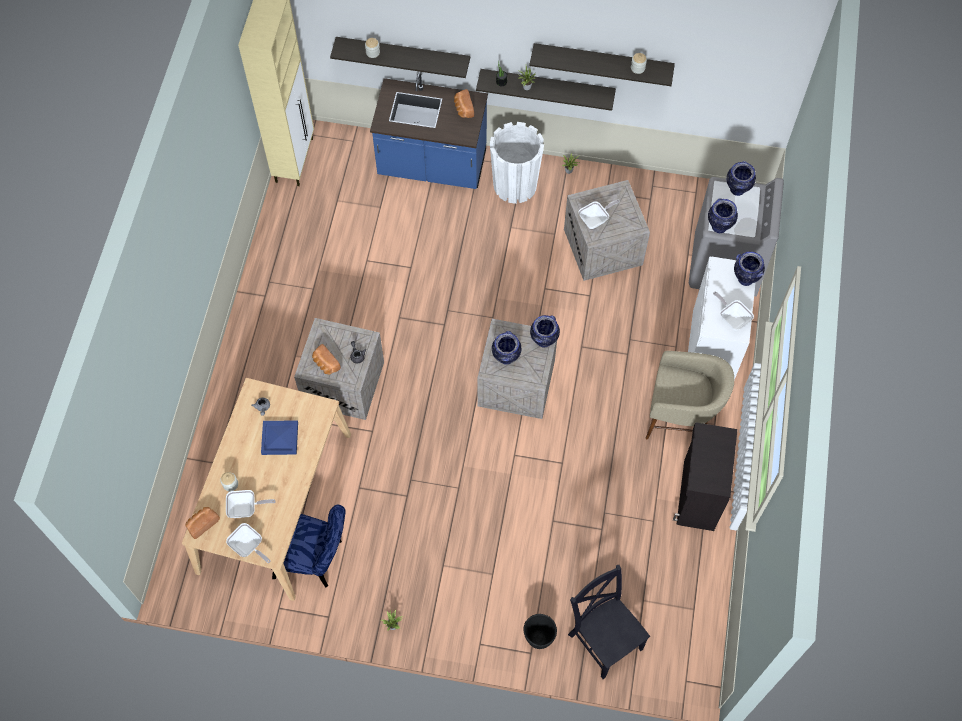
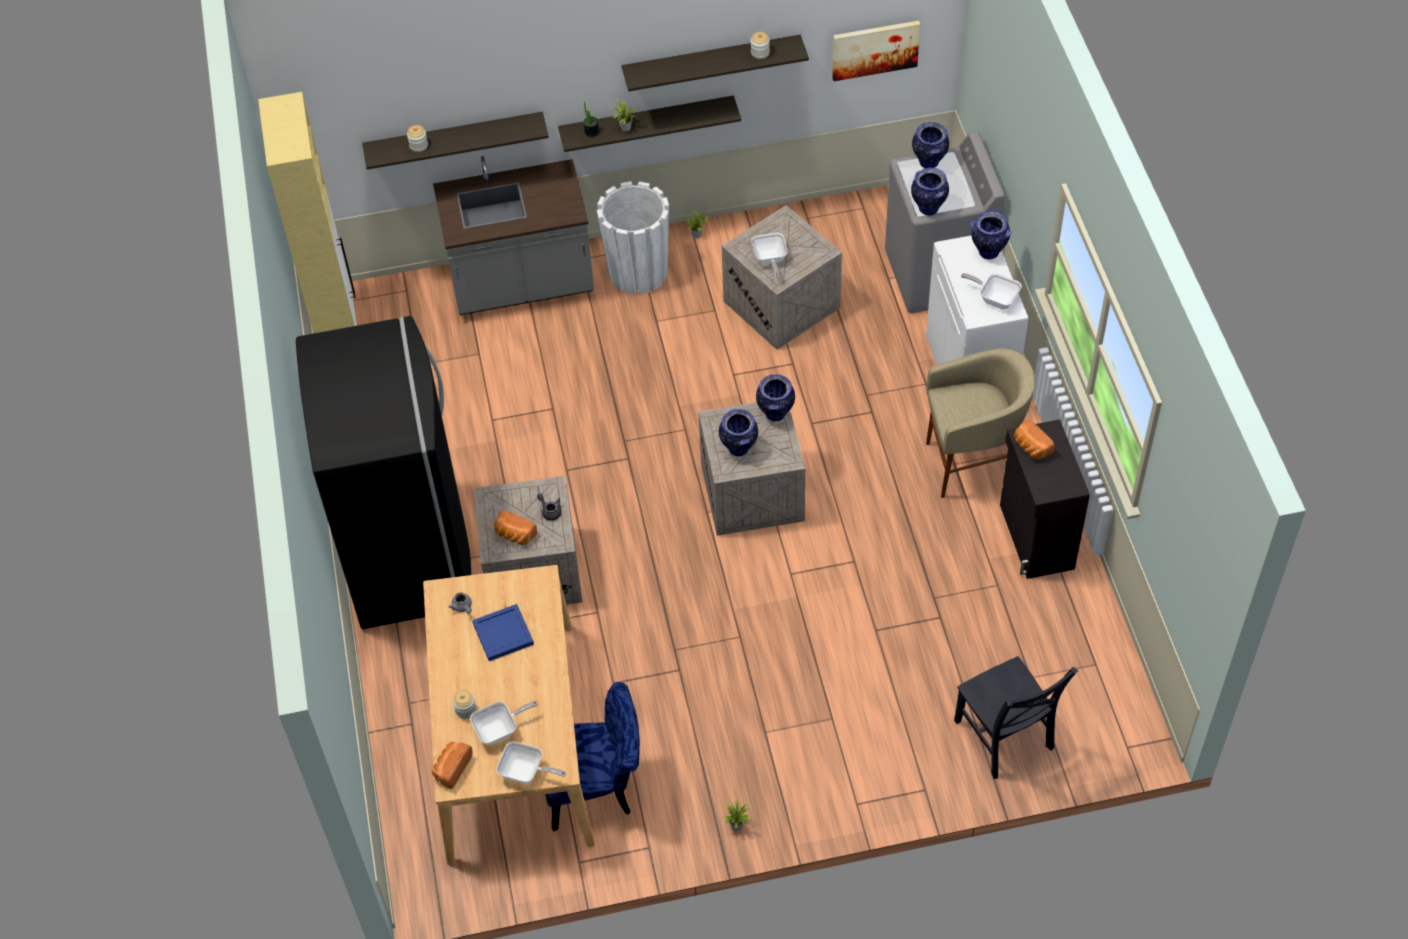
camera: 20 degrees left, 10 degrees down
(269, 339) = (409, 554): none -> black fridge
(432, 165) = (522, 285): blue counter -> grey counter
(463, 109) = (551, 185): bread -> bread (1030, 447)
(538, 638) = (926, 769): black planter -> none
(595, 219) = (770, 260): frying pan -> frying pan turned 135 degrees clockwise
(604, 638) = (1005, 738): black chair -> black chair turned 150 degrees counterclockwise
(731, 90) = (875, 49): none -> picture

